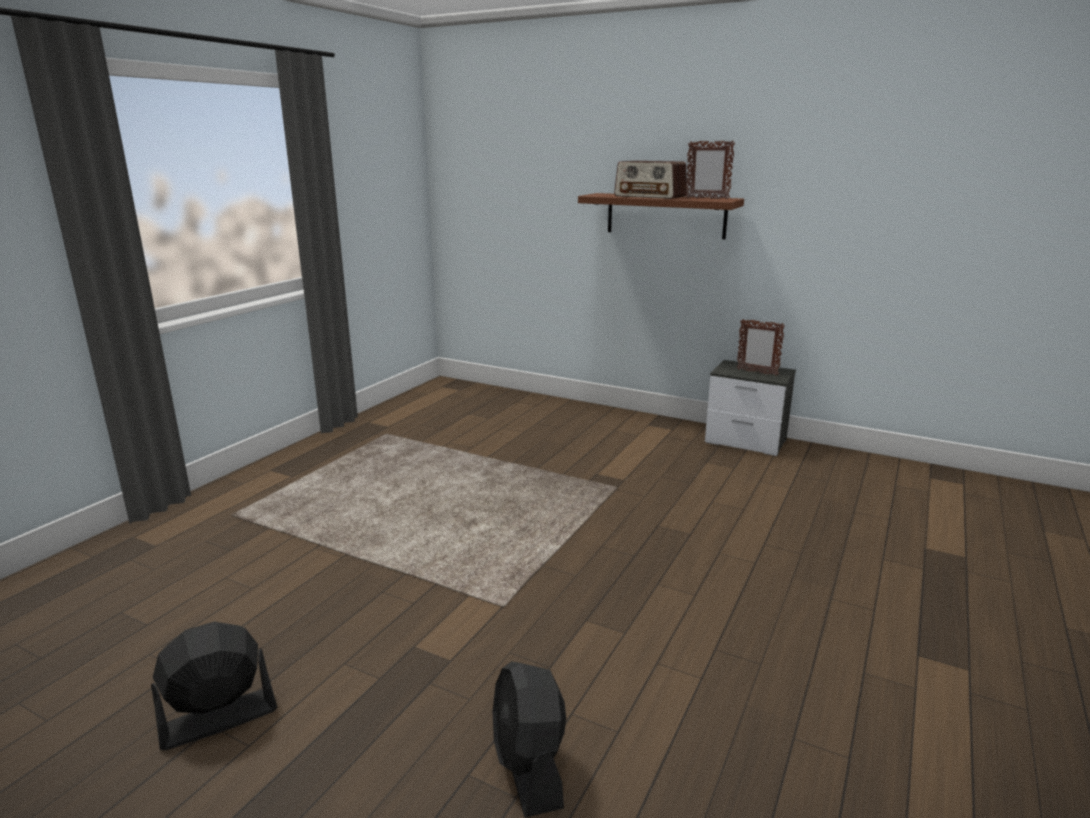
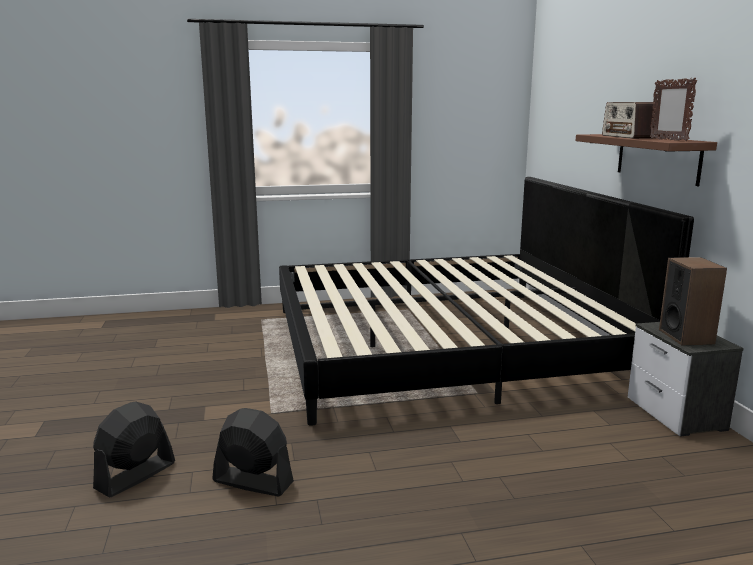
camera: 50 degrees right, 5 degrees down
(218, 718) = (105, 389): black fan -> black fan (252, 481)
(497, 456) = (444, 344): none -> bed
(756, 372) = (686, 336): picture frame -> speaker

